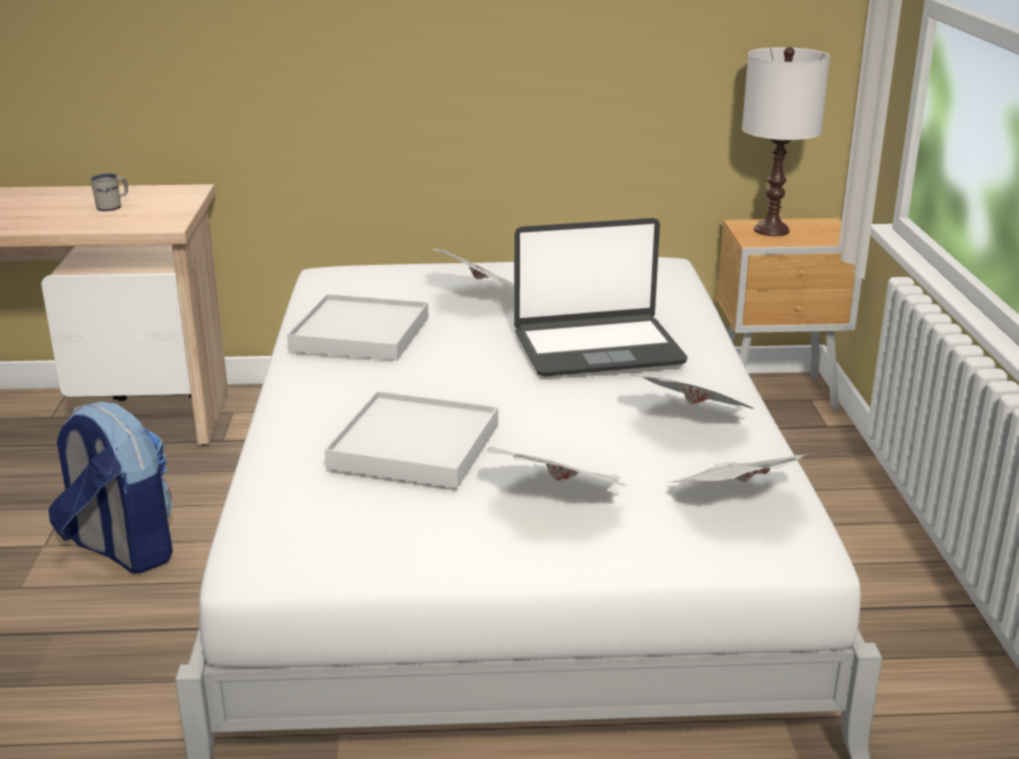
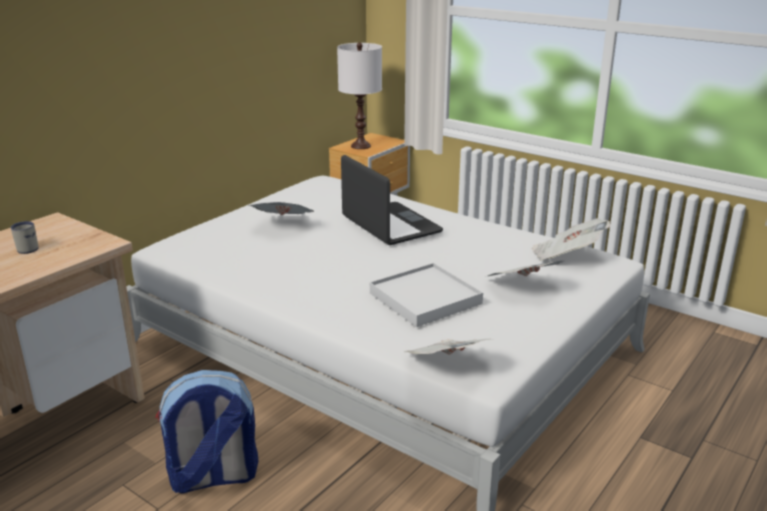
camera: 50 degrees left, 0 degrees up
(360, 333) = (268, 267): white tray -> none
(597, 348) = (390, 225): laptop -> laptop turned 60 degrees counterclockwise
(695, 423) = (489, 237): newspaper -> newspaper (446, 366)

